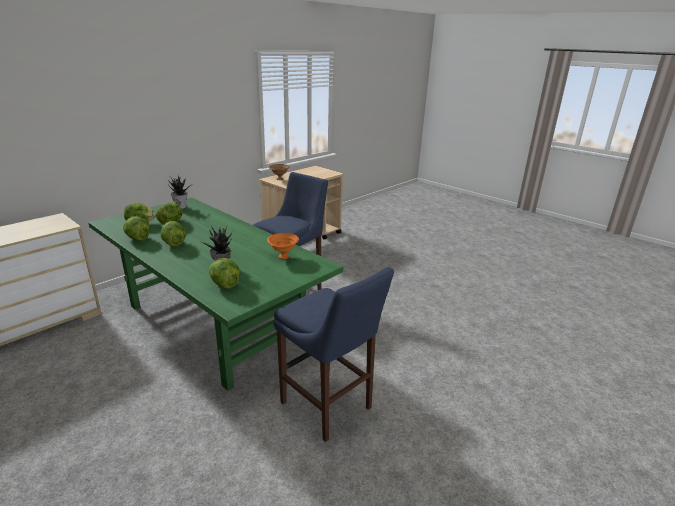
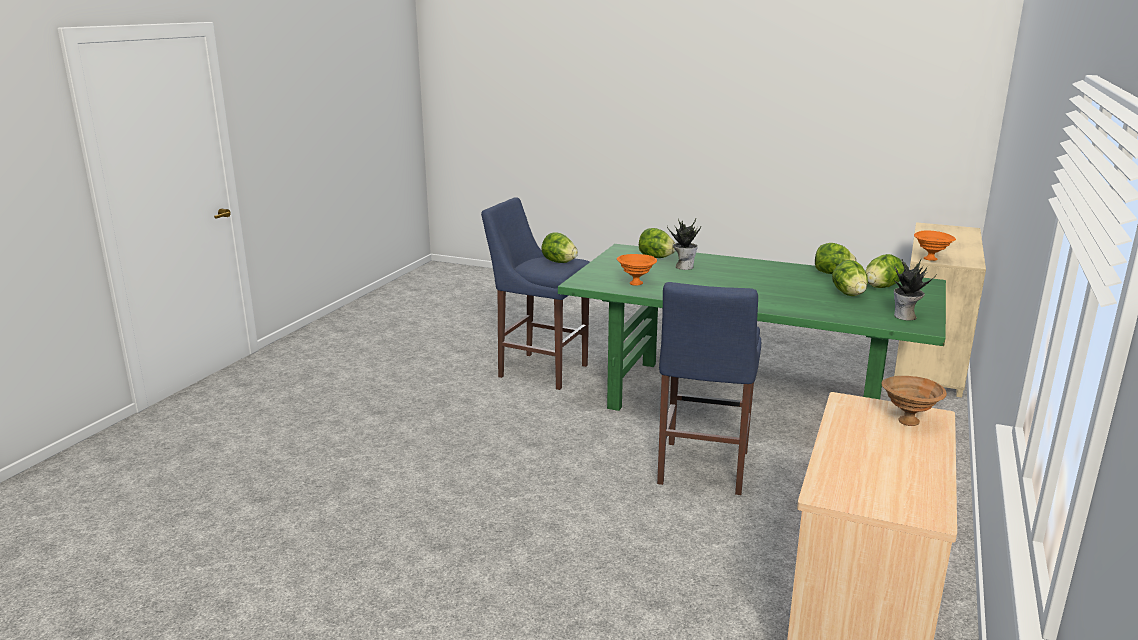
camera: 160 degrees right, 5 degrees down
(64, 224) = (931, 259): none -> orange bowl
(174, 244) = (781, 275): lettuce -> lettuce (559, 262)

